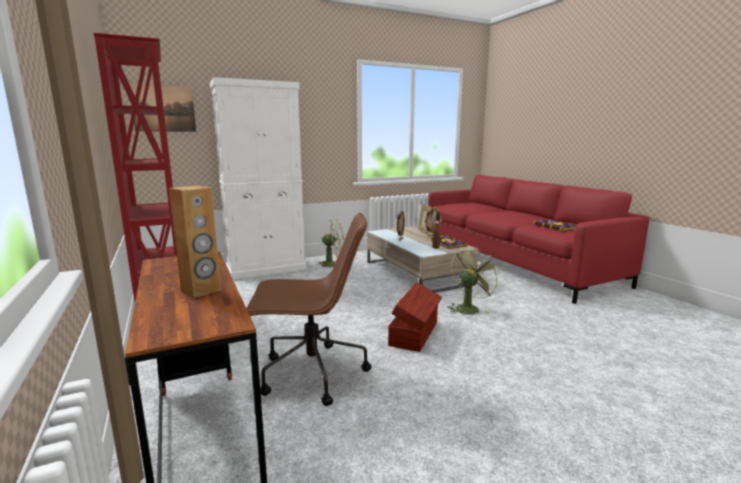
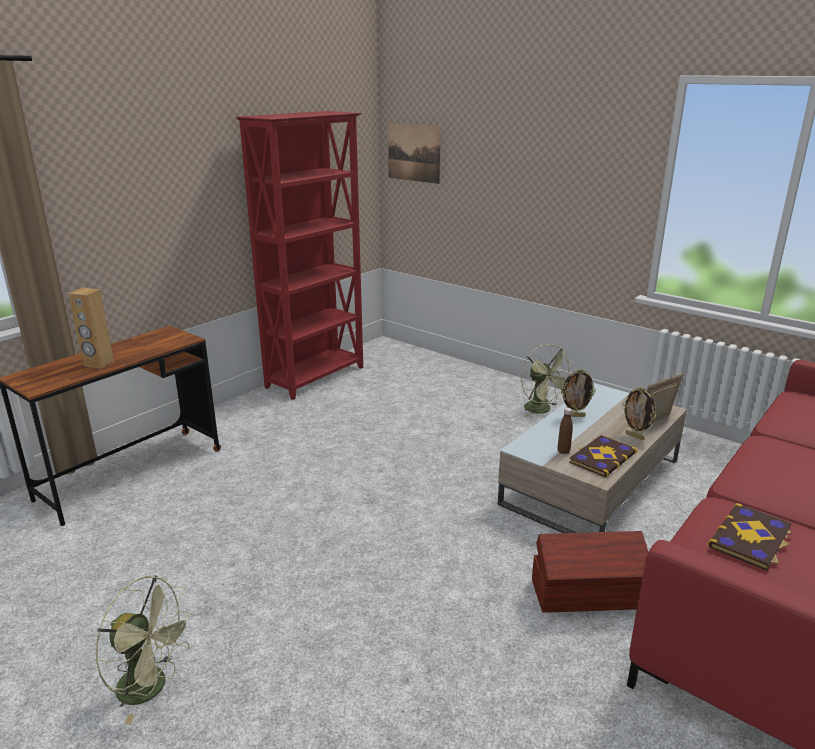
camera: 65 degrees right, 10 degrees up
(266, 269) = (474, 377): white cabinet -> none
(311, 374) = (242, 485): brown office chair -> none
(415, 333) = (367, 526): brown storage box -> brown storage box (588, 595)
(469, 308) = (487, 557): green fan -> green fan (152, 687)

